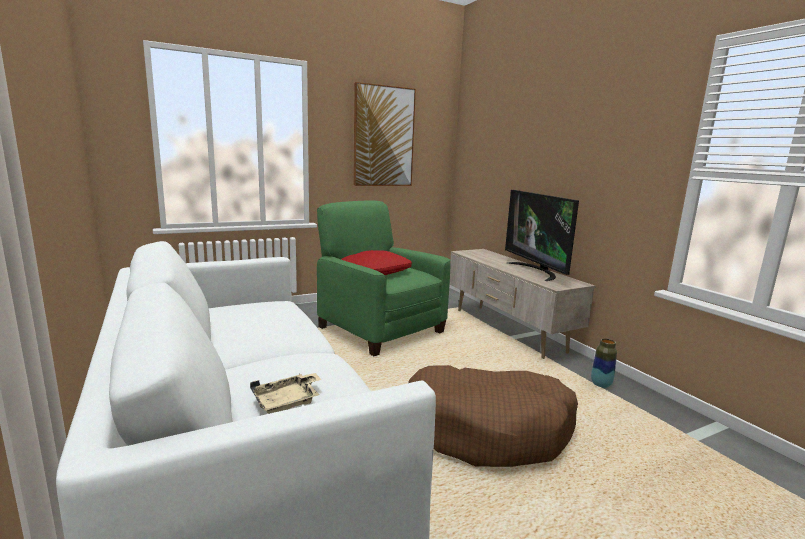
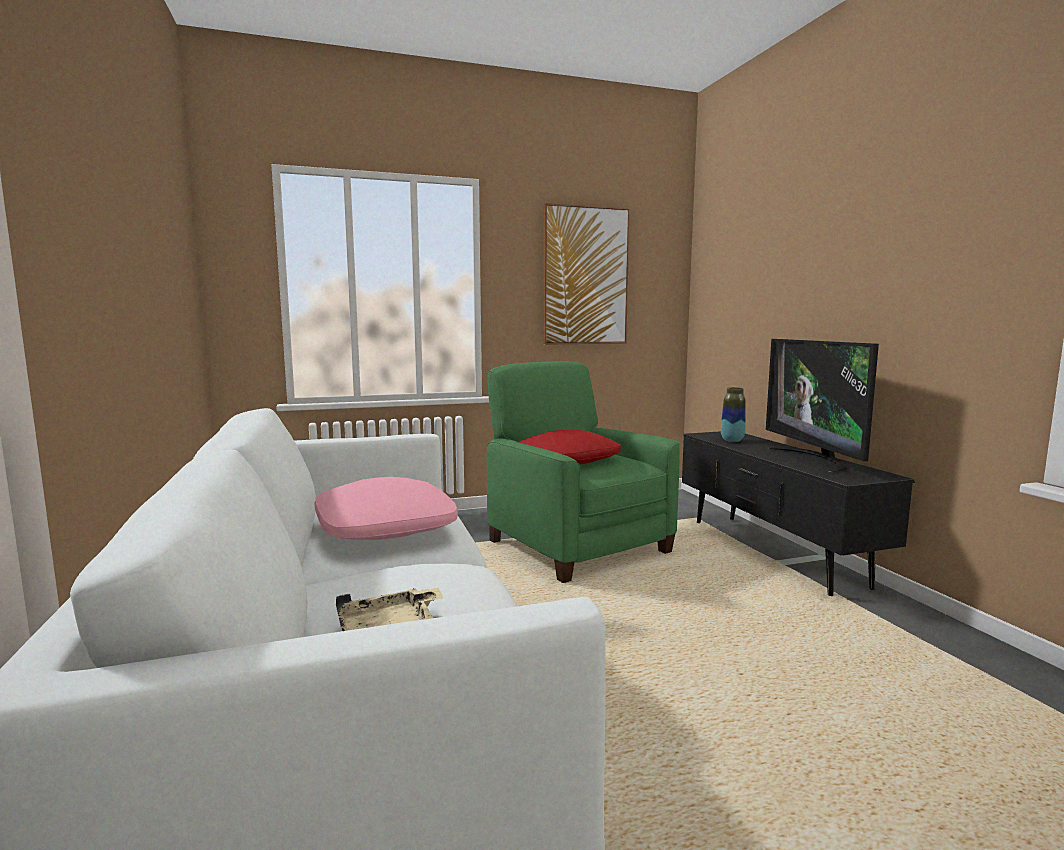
camera: 10 degrees right, 5 degrees down
(260, 327) = (384, 527): none -> pink pillow
(488, 429) = (733, 701): brown dog bed -> none
(506, 330) = (772, 552): beige tv stand -> black tv stand
(601, 384) = (931, 641): vase -> vase (732, 440)

